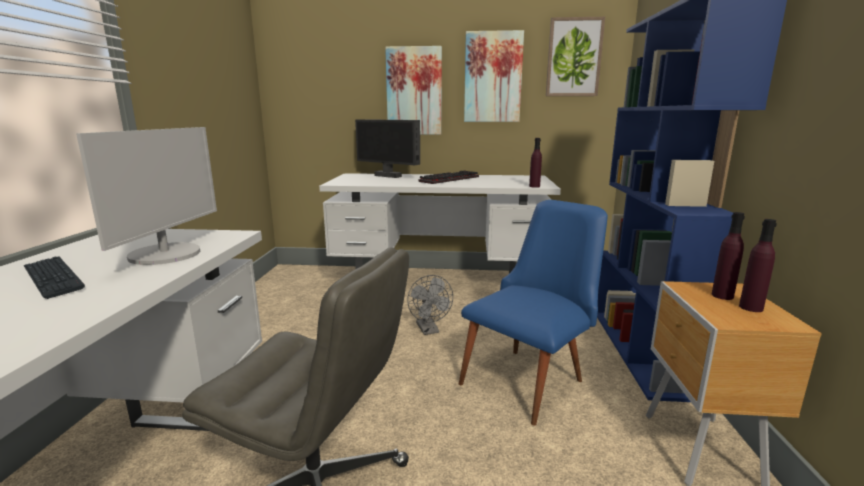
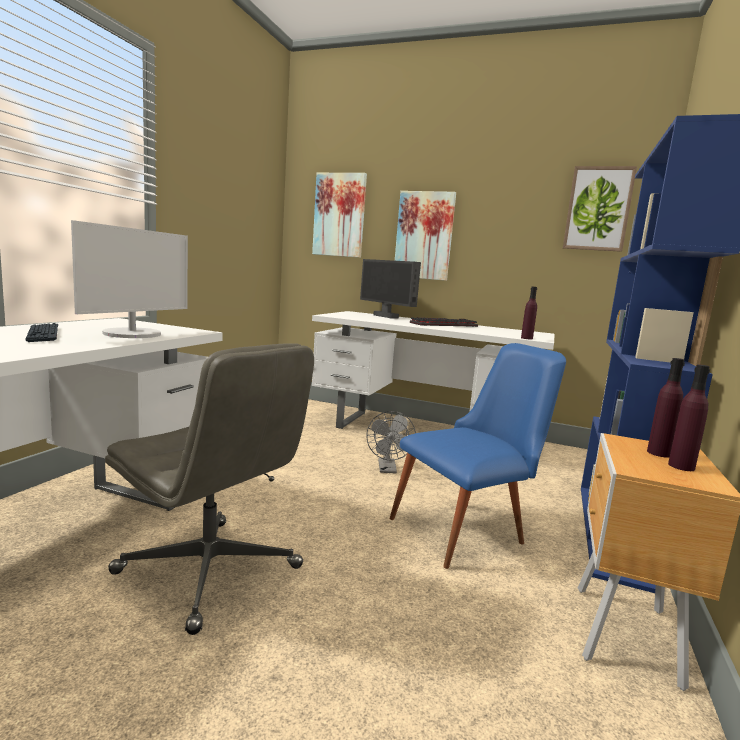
camera: 15 degrees right, 5 degrees down
(492, 77) = (506, 226): picture -> picture (339, 215)

